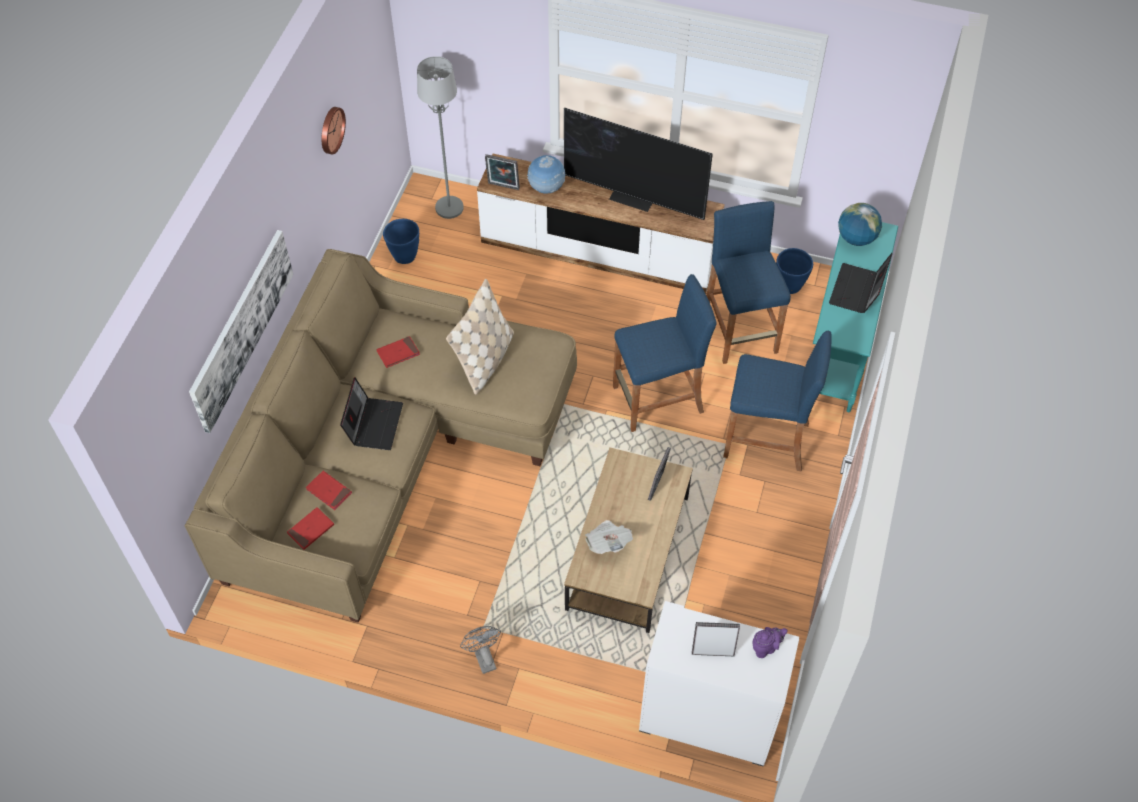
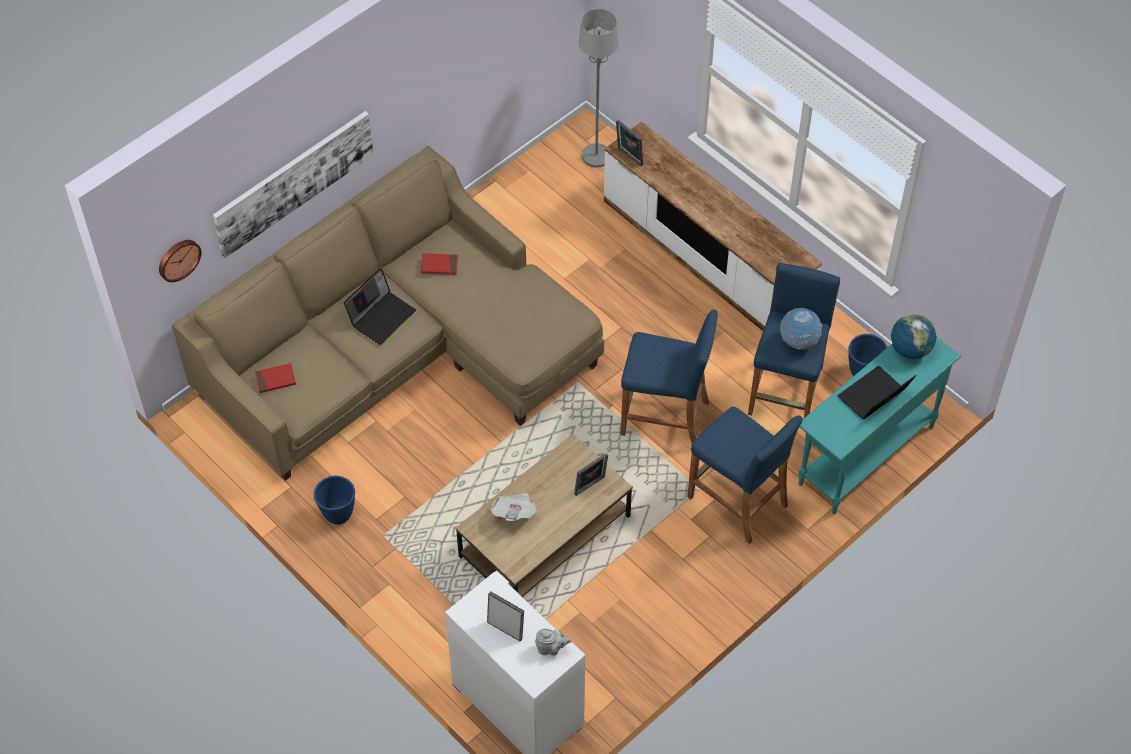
camera: 30 degrees right, 0 degrees up
(329, 491) = (309, 355): red book -> none
(330, 130) = (465, 41): wall clock -> wall clock (178, 259)
(404, 256) = (526, 184): blue planter -> blue planter (338, 514)
(483, 657) = (366, 560): grey fan -> none
(485, 360) = (508, 306): beige pillow -> none
(546, 189) = (667, 176): globe -> globe (798, 342)
(633, 198) = (740, 219): television -> none
(766, 647) = (551, 648): purple teapot -> grey teapot

